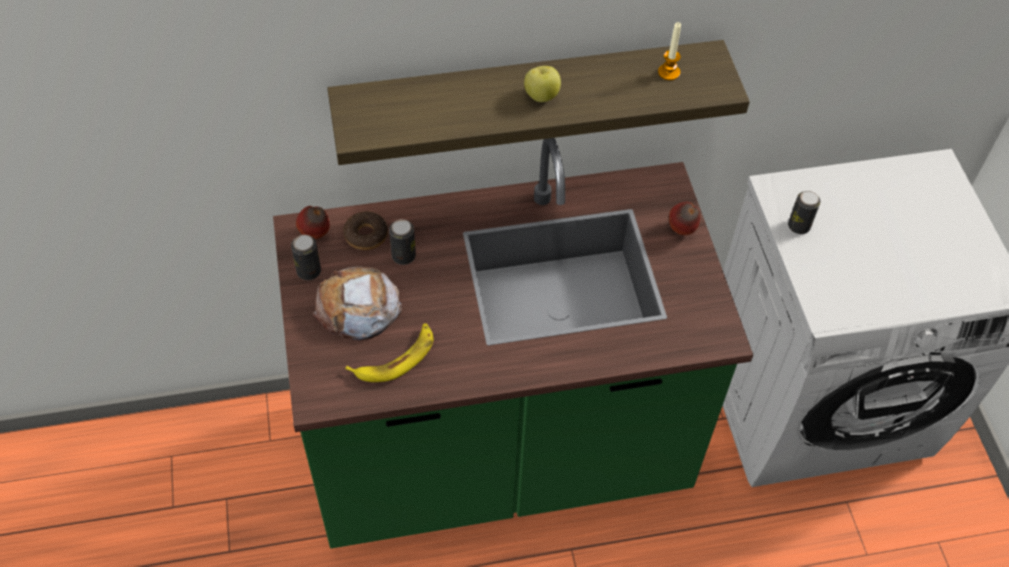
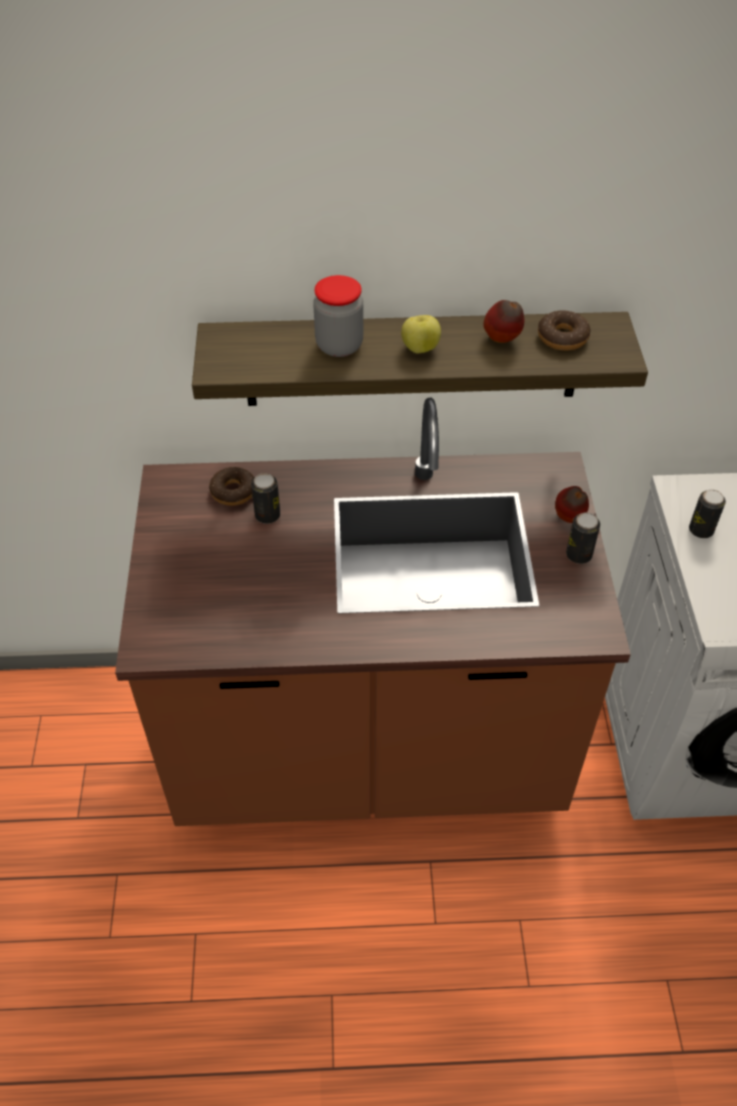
camera: 10 degrees right, 5 degrees down
(309, 271) = (167, 521): can -> can (578, 555)
(315, 234) = (182, 486): apple -> apple (502, 340)
(357, 308) = (208, 561): bread -> none
(396, 358) = (238, 615): banana -> none
(466, 99) = (339, 345): none -> jar
(498, 453) = (368, 752): green counter -> brown counter
(669, 72) = (562, 337): candle -> donut

